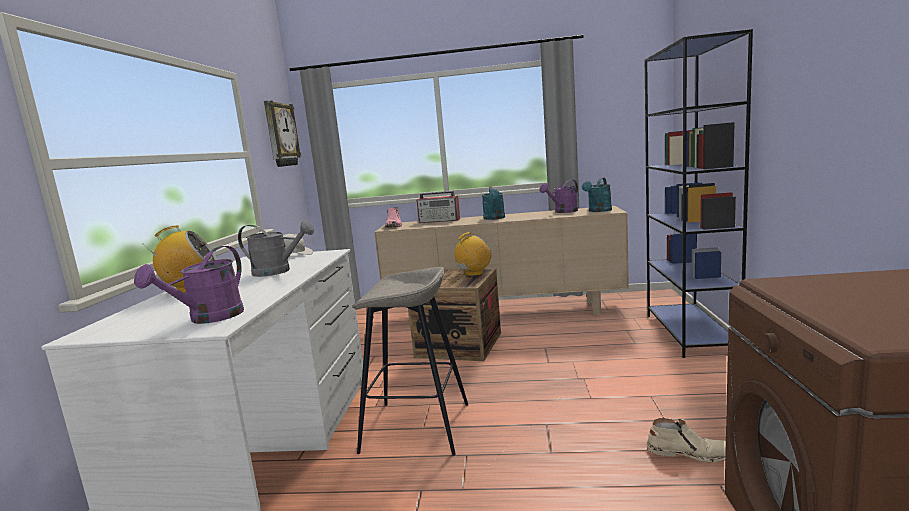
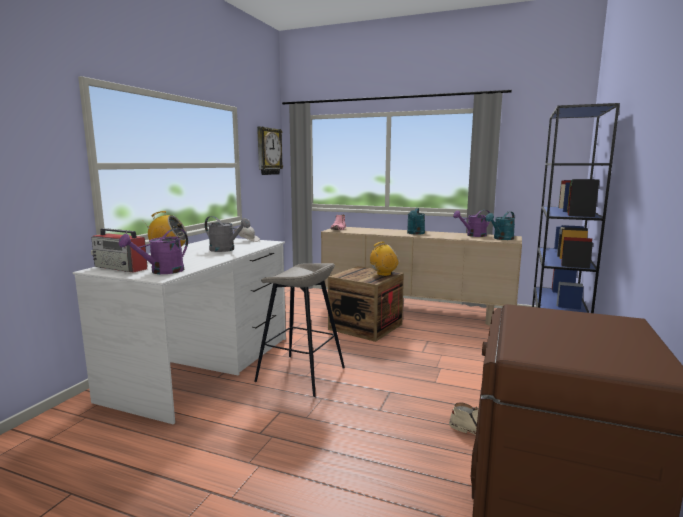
camera: 15 degrees right, 0 degrees up
(440, 221) = (374, 229): radio -> radio (121, 268)

